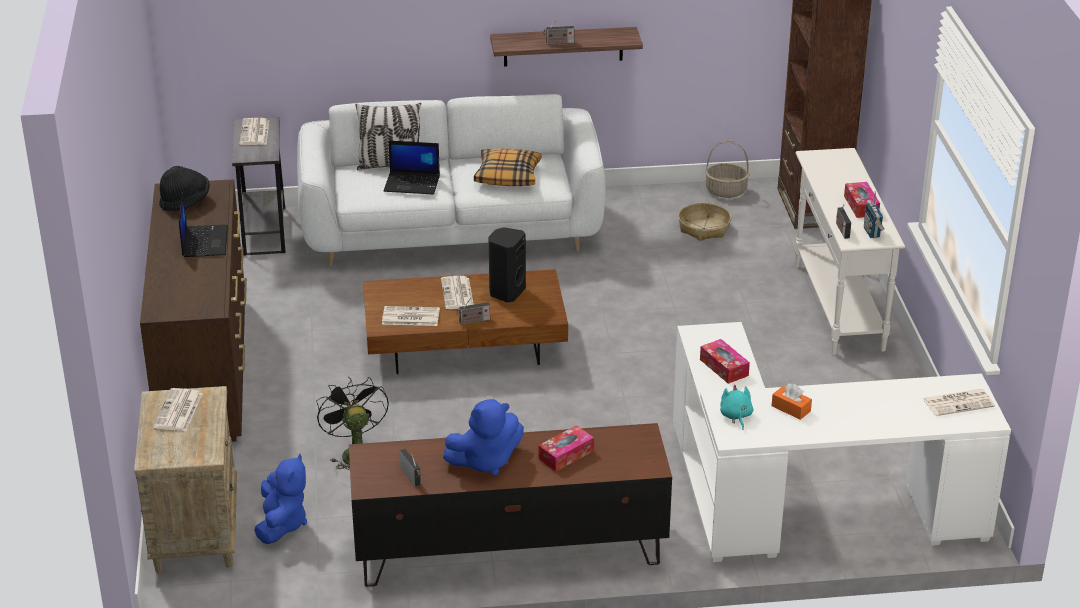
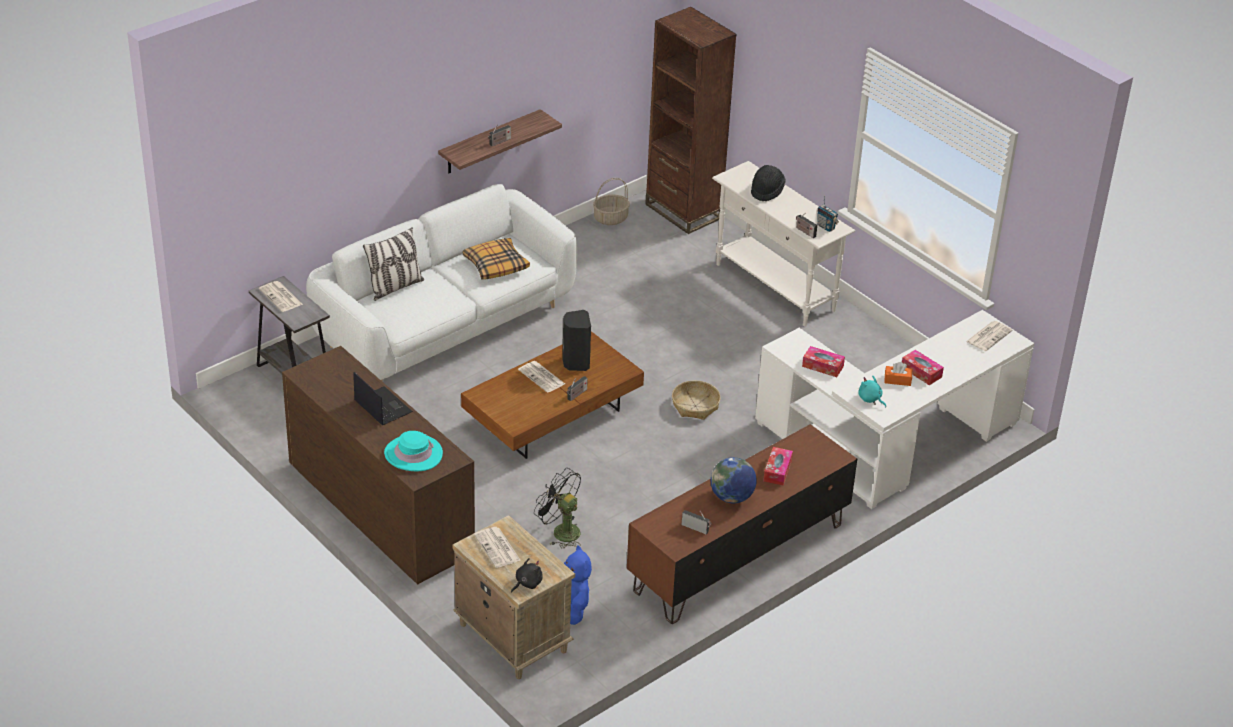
camera: 35 degrees left, 5 degrees up
(166, 454) = (527, 583): none -> black plush toy
(180, 291) = (413, 454): none -> turquoise hat
(185, 202) = (326, 378): black hat -> black hat (767, 191)
(410, 317) = (528, 409): newspaper -> none
(413, 183) = (432, 297): laptop -> none
(485, 461) = (731, 497): blue plush toy -> globe
(704, 228) = (625, 256): basket -> basket (695, 406)
(861, 206) = (798, 208): tissue box -> tissue box (921, 372)

